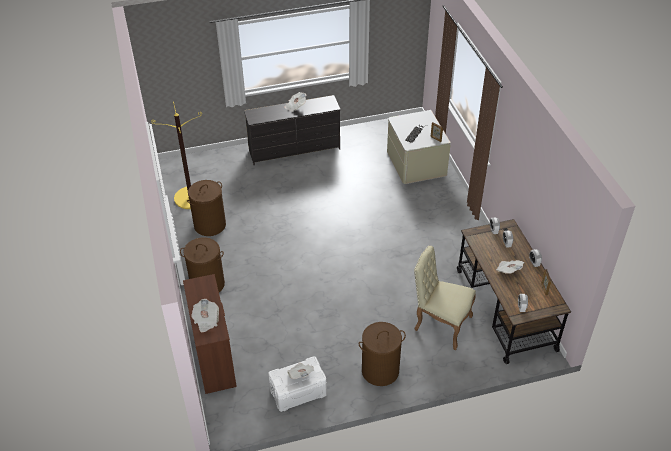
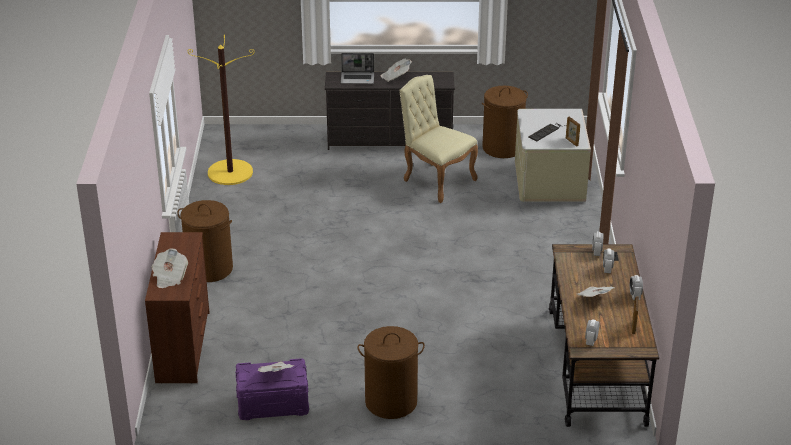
camera: 15 degrees right, 10 degrees down
(210, 225) = (241, 206): brown laundry basket -> brown laundry basket (502, 147)
(269, 112) = (358, 78): none -> laptop
(298, 392) = (273, 404): white storage box -> purple storage box
(441, 324) = (498, 367): beige chair -> beige chair (437, 181)

